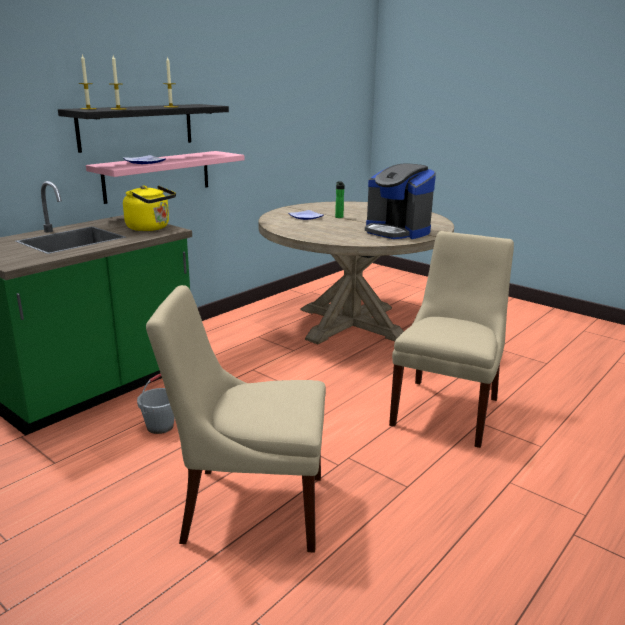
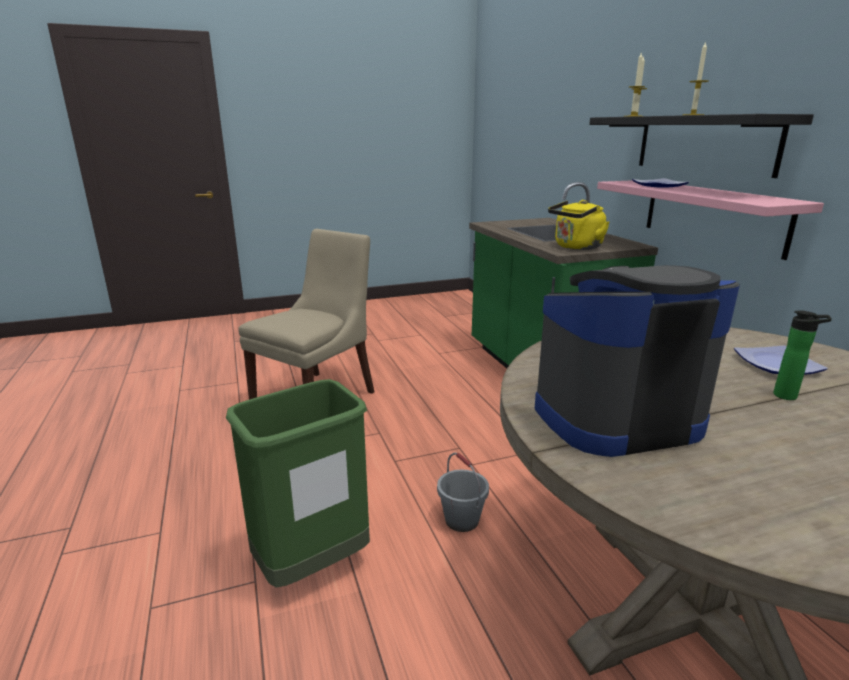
camera: 120 degrees right, 0 degrees up
(160, 426) = (453, 387): grey bucket -> grey bucket (462, 520)
(446, 409) = (312, 566): beige chair -> green trash can

